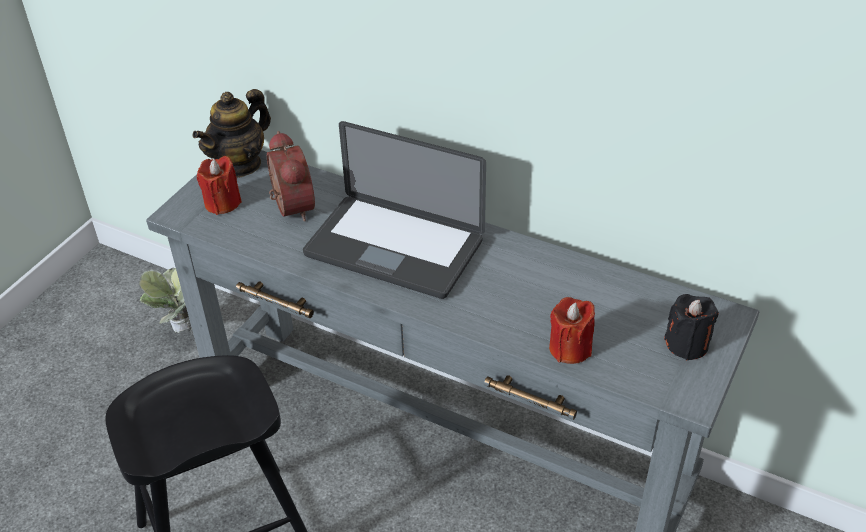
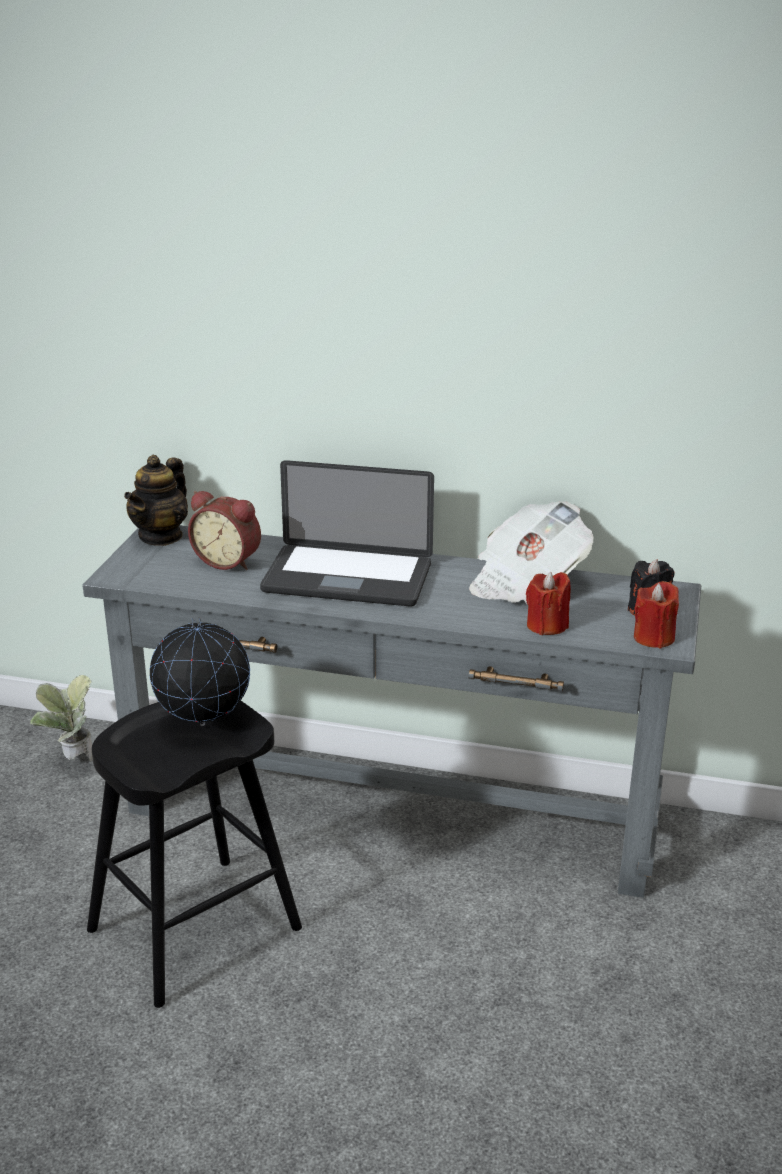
camera: 15 degrees left, 15 degrees down
(220, 396) = (204, 725): none -> globe
(222, 203) = (157, 564): red candle -> red candle (654, 638)
(289, 207) = (228, 561): alarm clock -> alarm clock turned 150 degrees clockwise
(571, 281) = (526, 582): none -> newspaper

